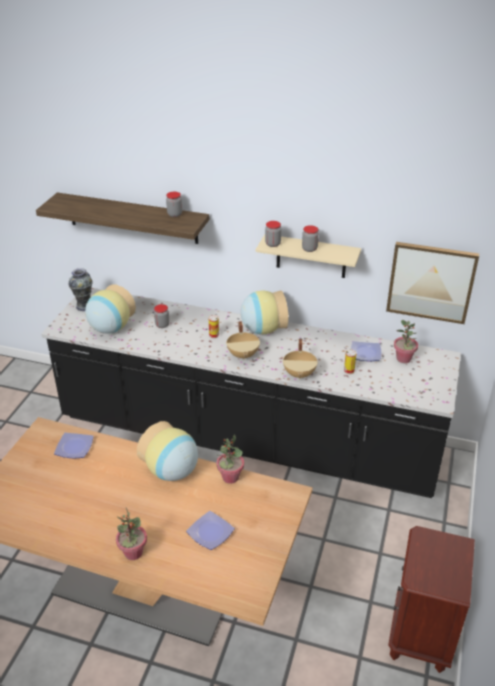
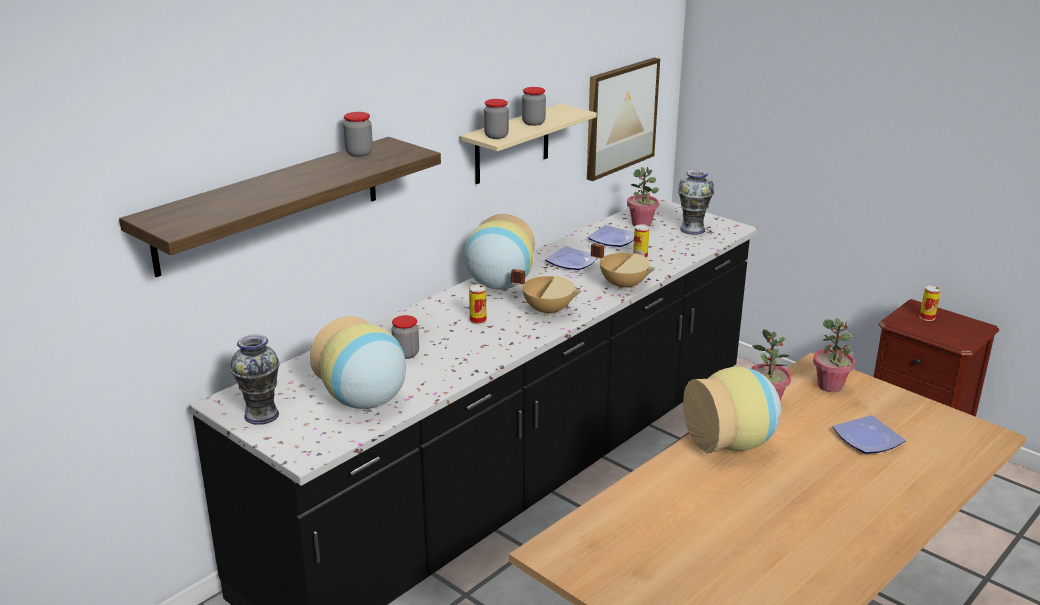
camera: 65 degrees left, 10 degrees down
(74, 447) = (622, 525): plate -> plate (571, 262)
(133, 553) = (888, 509): potted plant -> potted plant (830, 386)
(416, 383) = (692, 229): none -> vase
(446, 553) = (927, 317): none -> can

